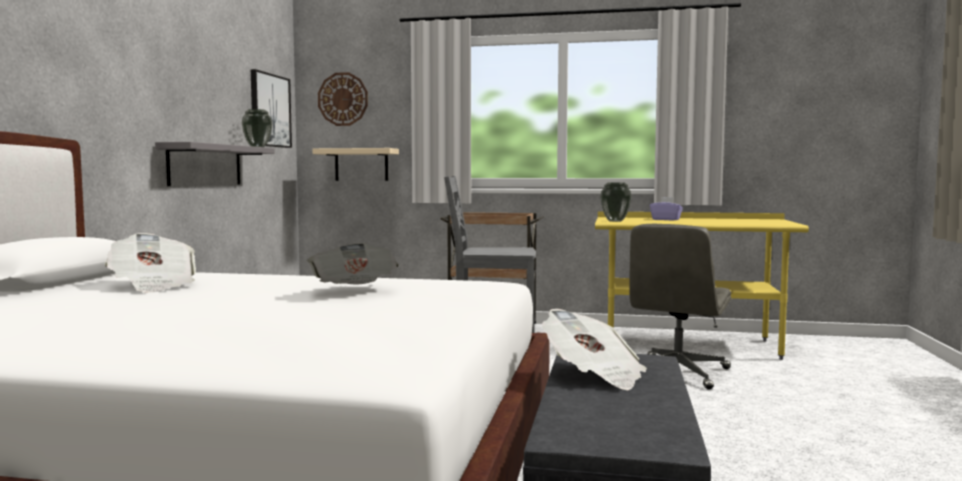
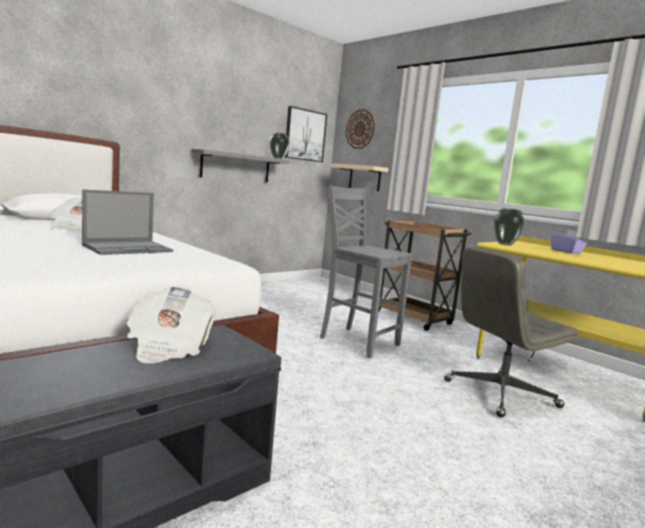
camera: 35 degrees right, 5 degrees up
(354, 291) = (128, 248): newspaper -> laptop

